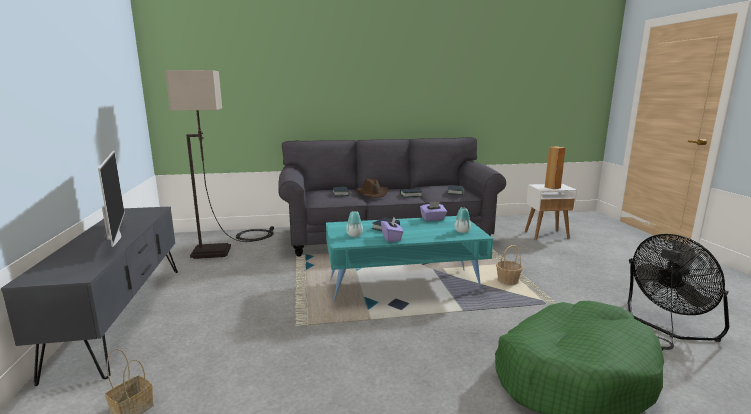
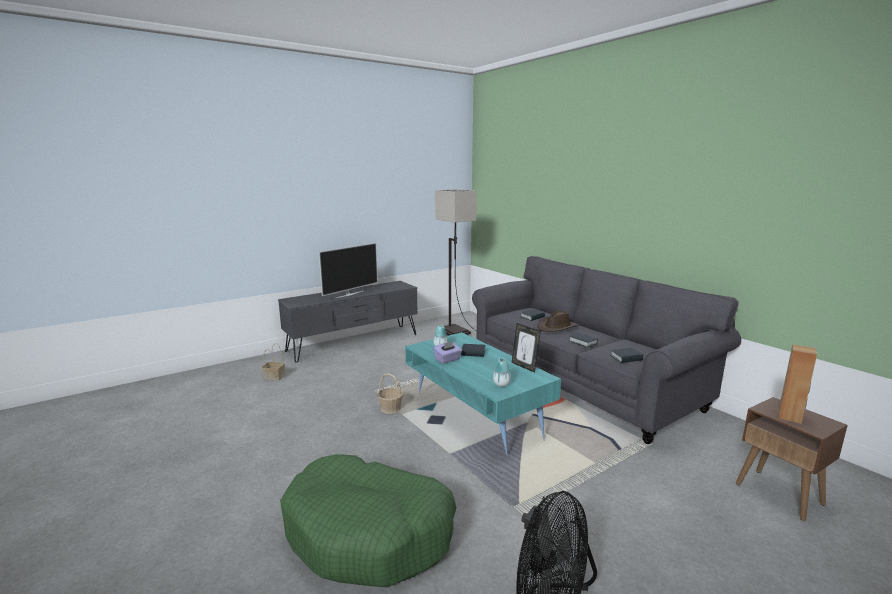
camera: 65 degrees right, 0 degrees up
(433, 219) = (524, 366): purple tissue box -> picture frame
(507, 281) = (549, 473): basket -> basket (390, 408)
(547, 235) = (780, 494): white side table -> brown side table

